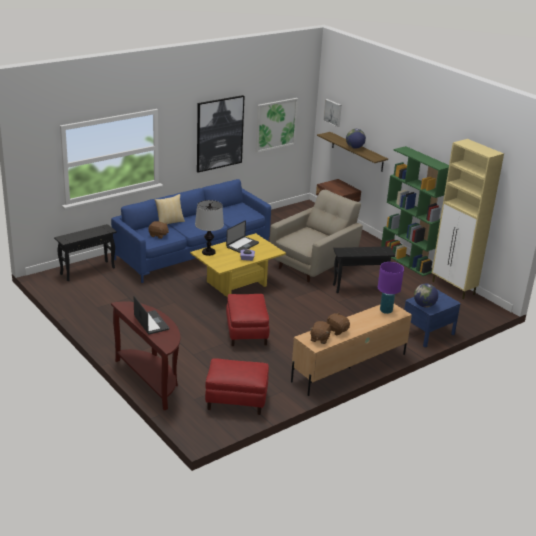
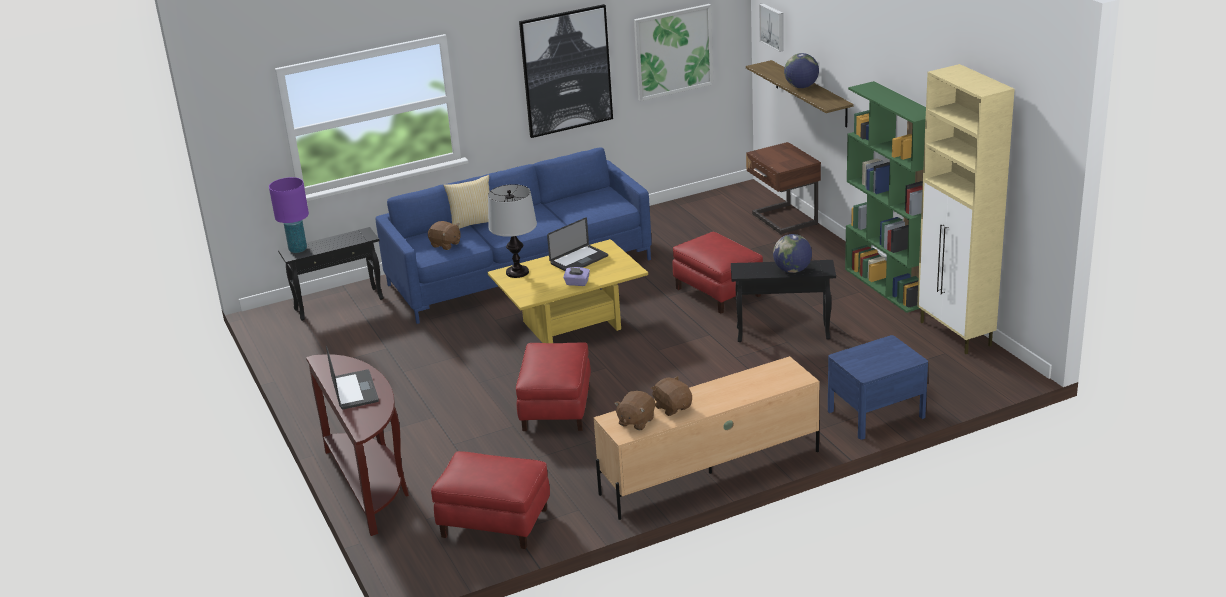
camera: 15 degrees right, 0 degrees up
(314, 264) = (718, 292): beige armchair -> red ottoman
(386, 310) = (775, 374): purple table lamp -> purple table lamp (298, 249)
(424, 305) = (858, 365): globe -> globe (792, 270)

